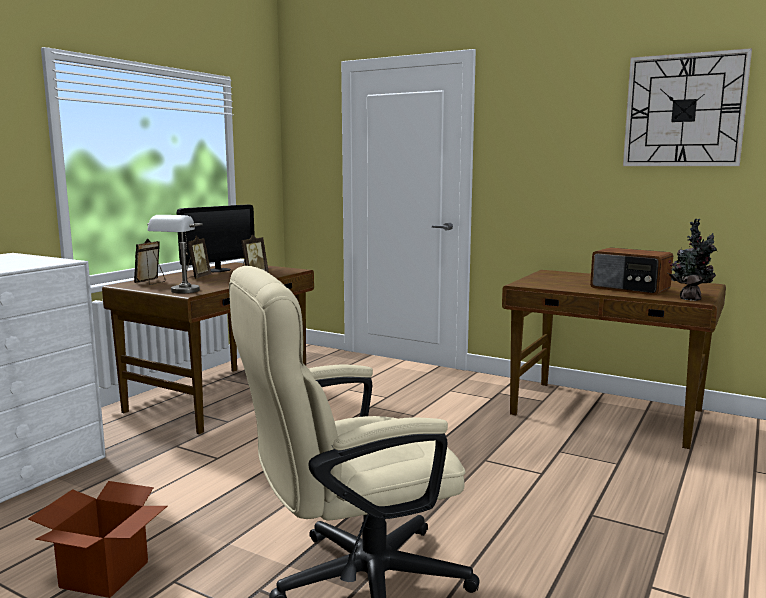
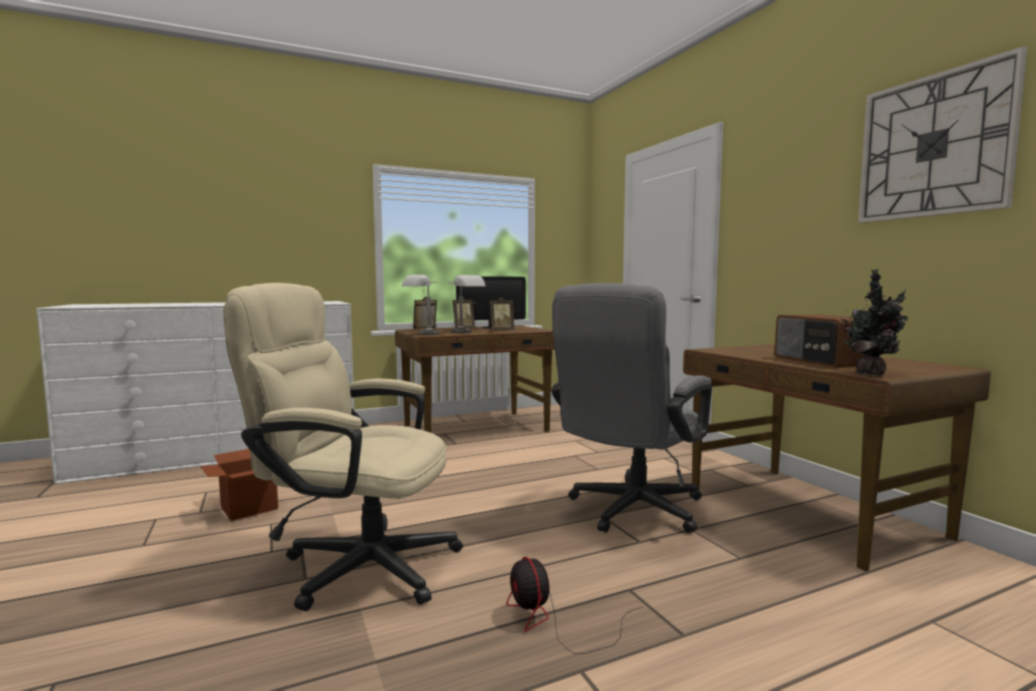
camera: 35 degrees right, 5 degrees down
(221, 282) = (466, 332): none -> grey table lamp
(498, 449) = (629, 512): none -> grey office chair
(584, 560) = (554, 622): none -> fan

